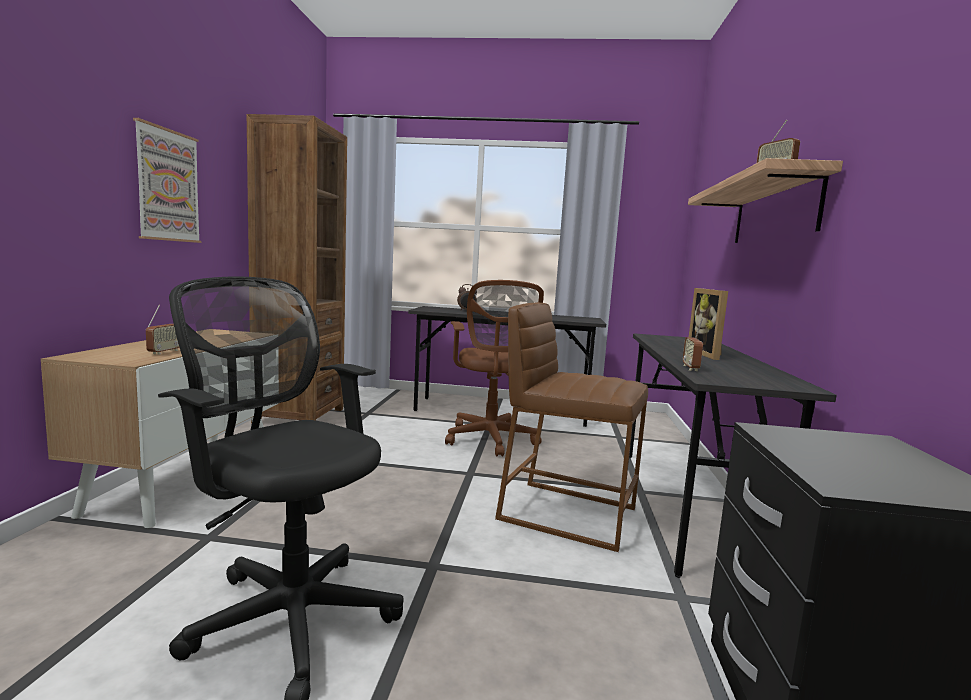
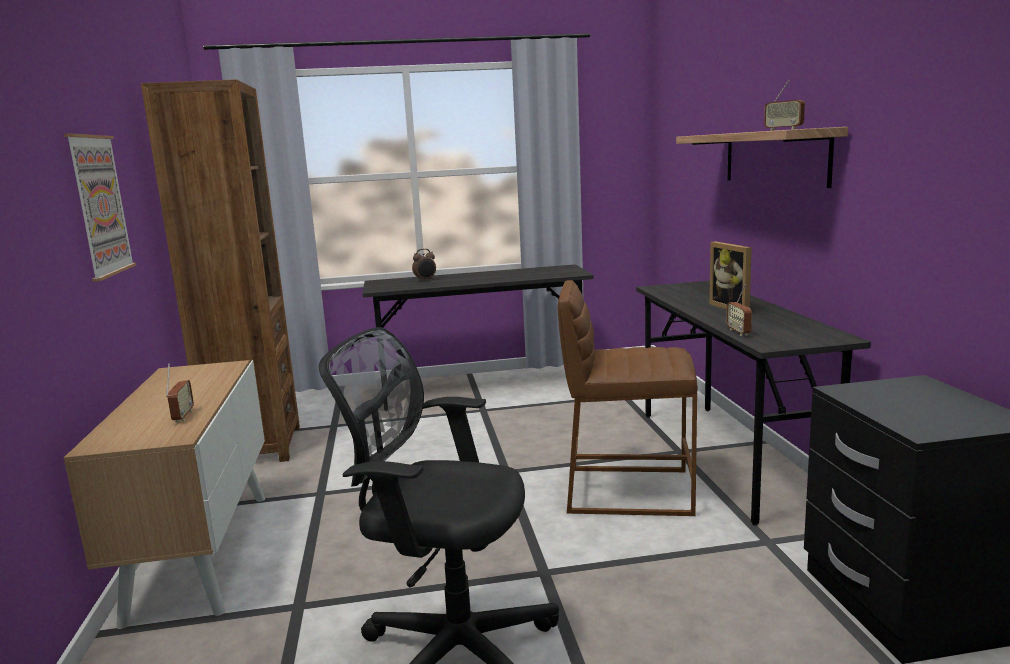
camera: 15 degrees left, 5 degrees up
(491, 440) = (498, 428): brown office chair -> none

